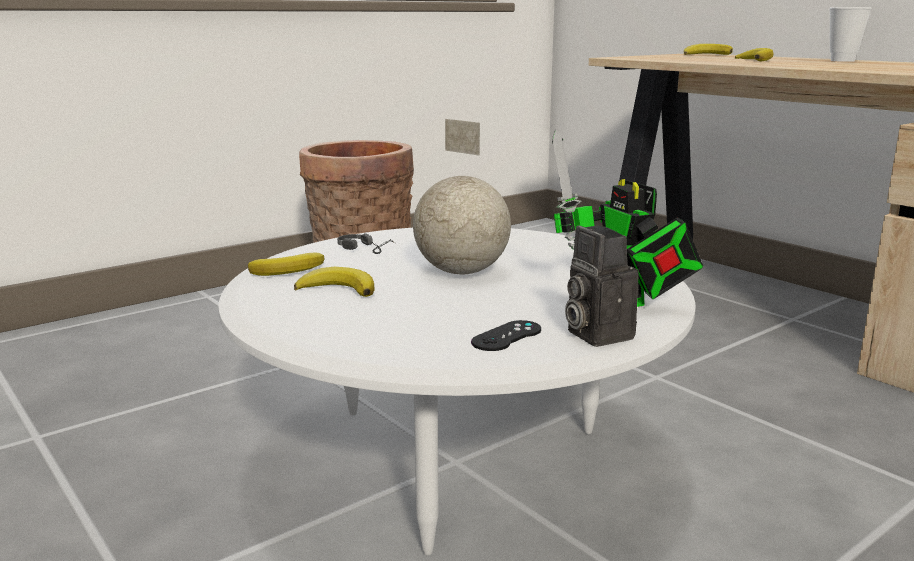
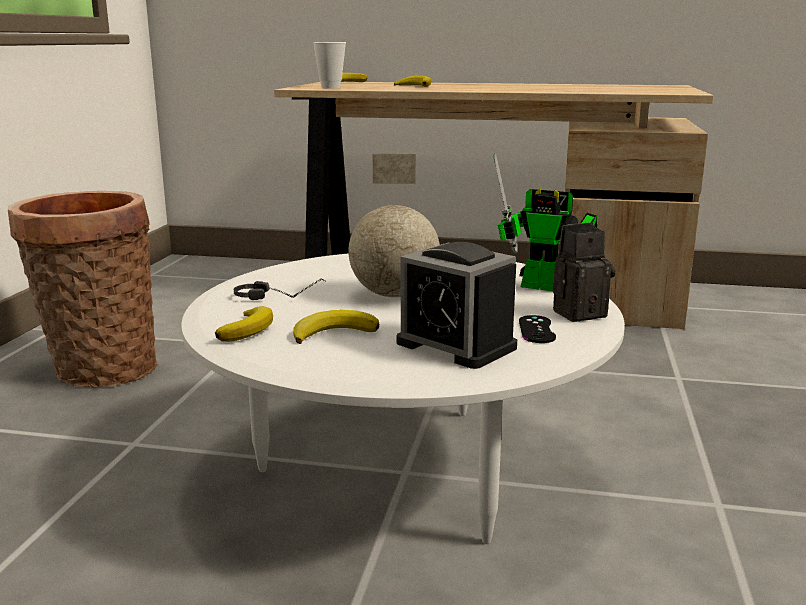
camera: 40 degrees left, 0 degrees up
(401, 327) = (456, 345): none -> alarm clock
(594, 334) = (580, 312): camera -> camera turned 135 degrees clockwise
(842, 60) = (471, 84): cup -> cup (330, 87)

